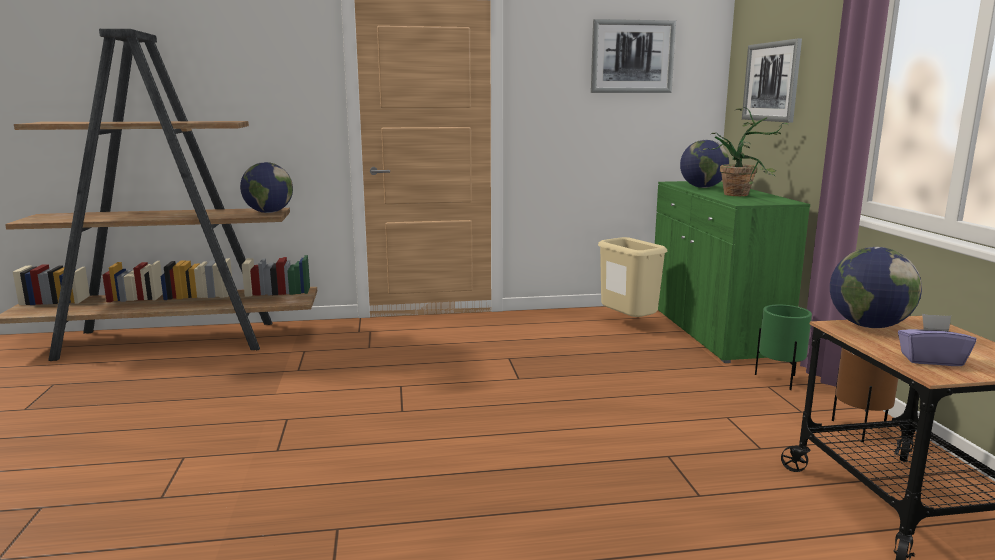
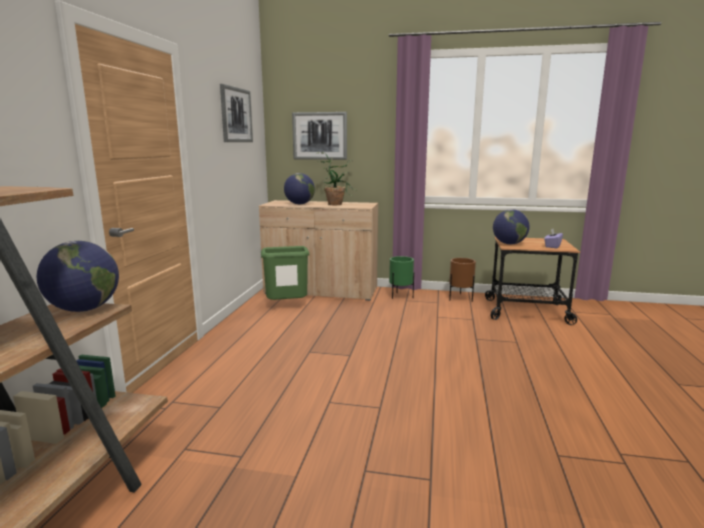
camera: 70 degrees left, 0 degrees up
(627, 324) = (286, 306): beige trash can -> green trash can
(713, 330) = (321, 291): green cabinet -> beige cabinet

